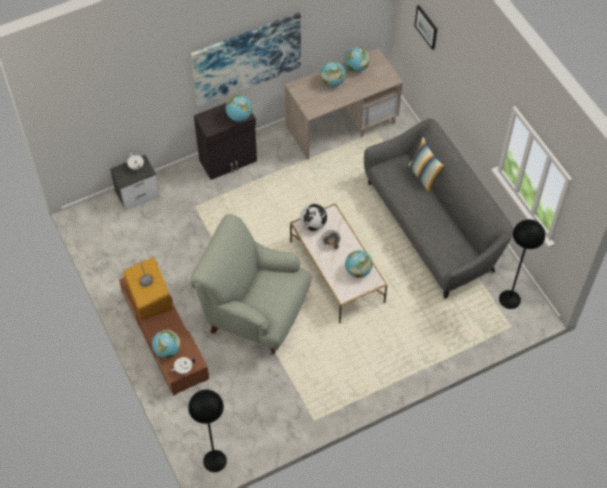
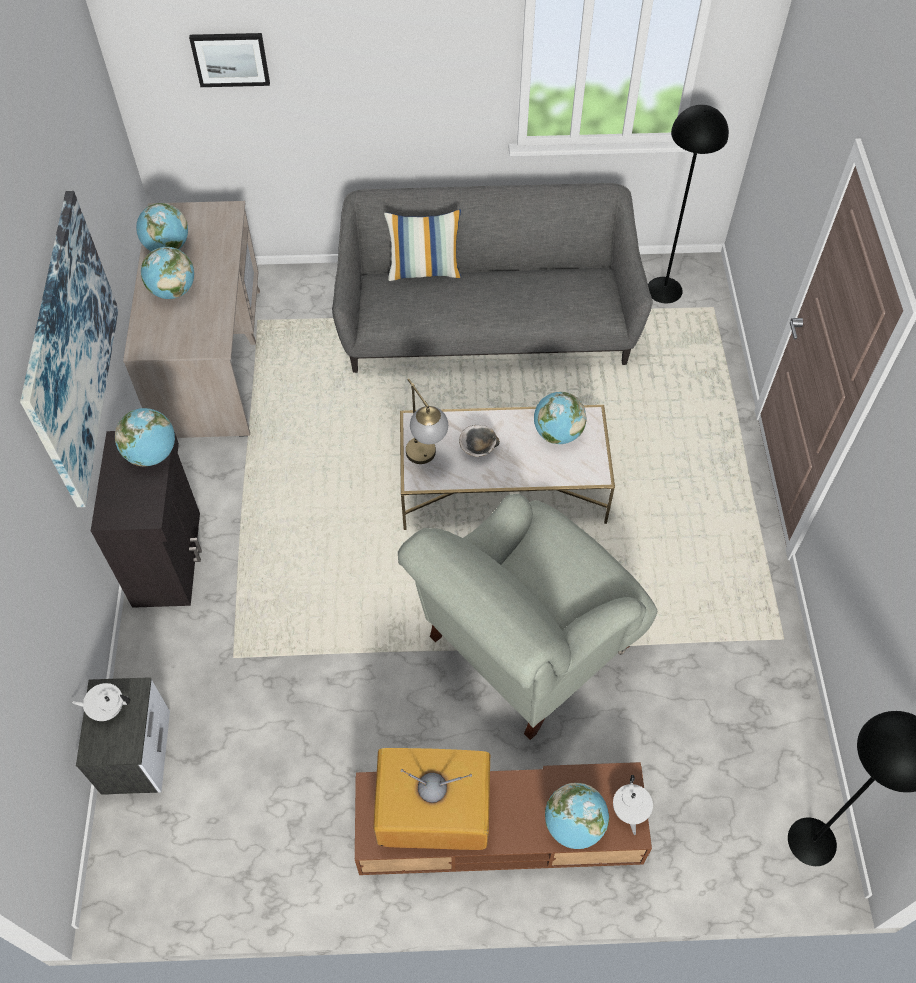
camera: 65 degrees left, 0 degrees up
(313, 224) = (426, 459): globe -> table lamp

